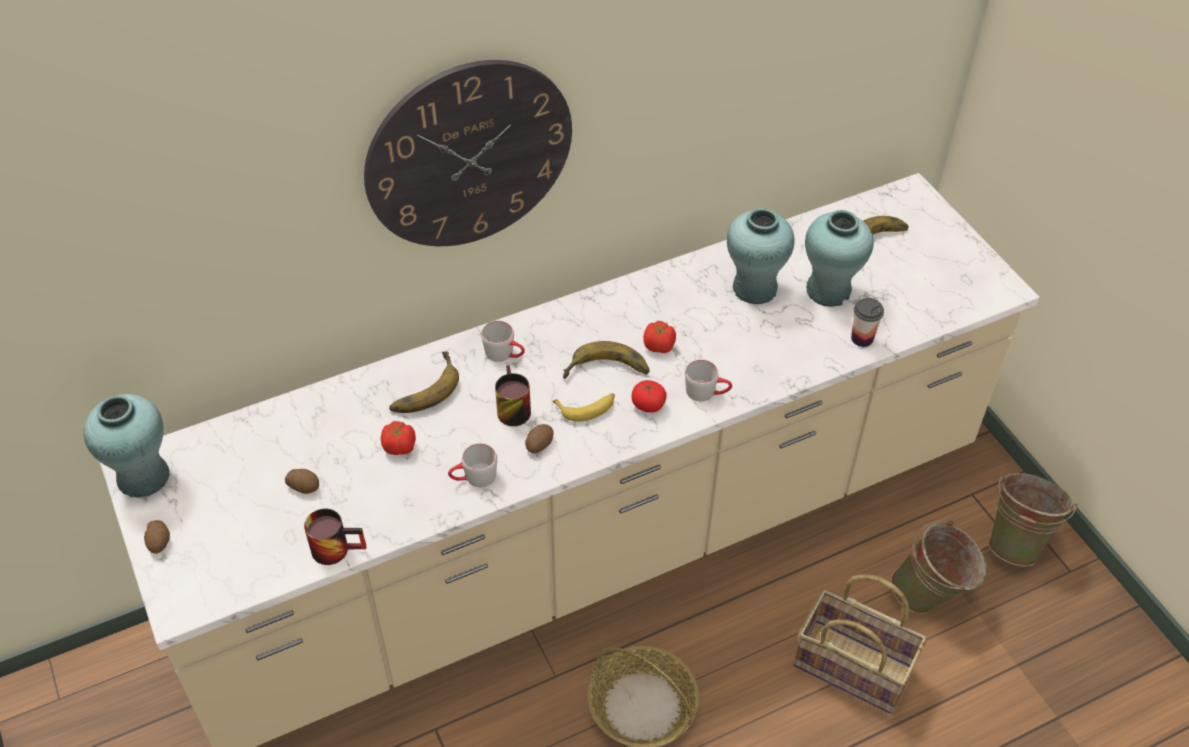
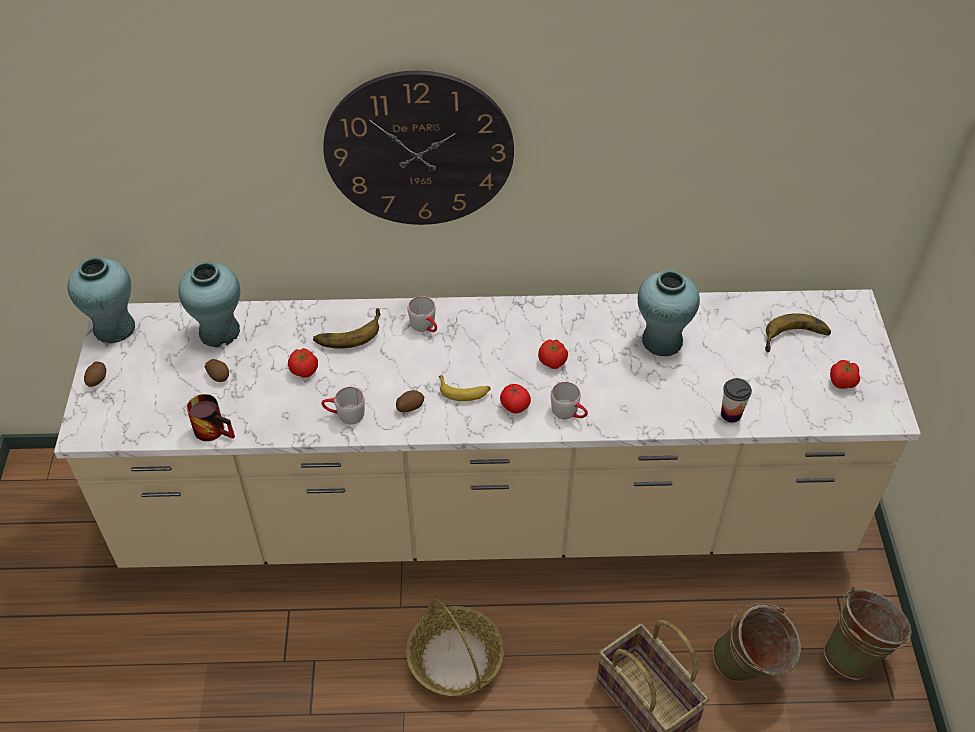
camera: 25 degrees right, 0 degrees up
(509, 408) = (404, 370): mug -> none
(607, 373) = (497, 369): banana -> none
(828, 290) = (726, 363): turquoise vase -> turquoise vase (220, 332)
(944, 272) = (842, 382): none -> tomato

